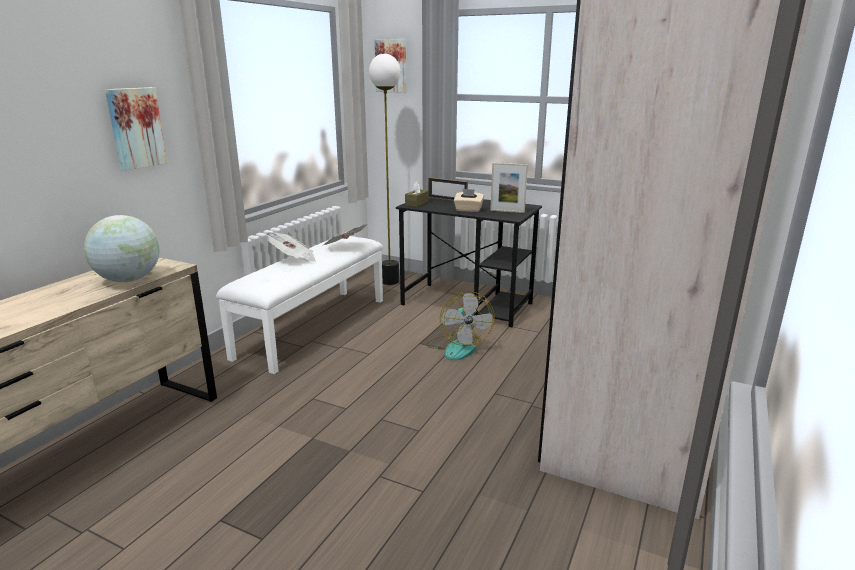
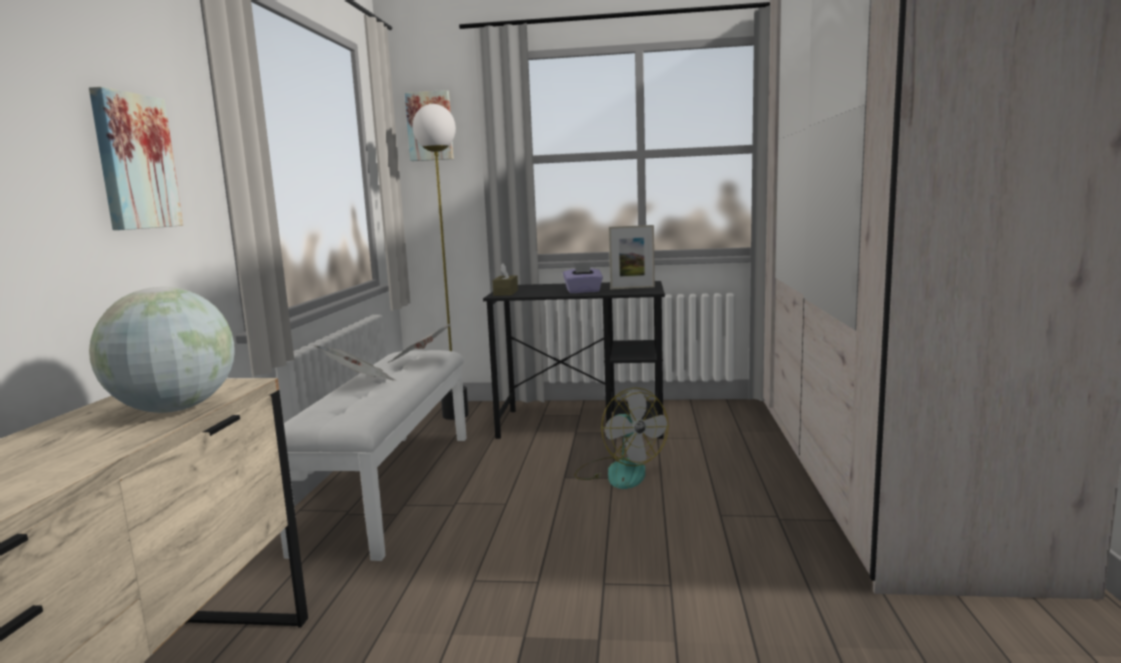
camera: 20 degrees left, 10 degrees down
(447, 199) = (539, 287): picture frame -> none
(468, 210) = (583, 291): beige tissue box -> purple tissue box

